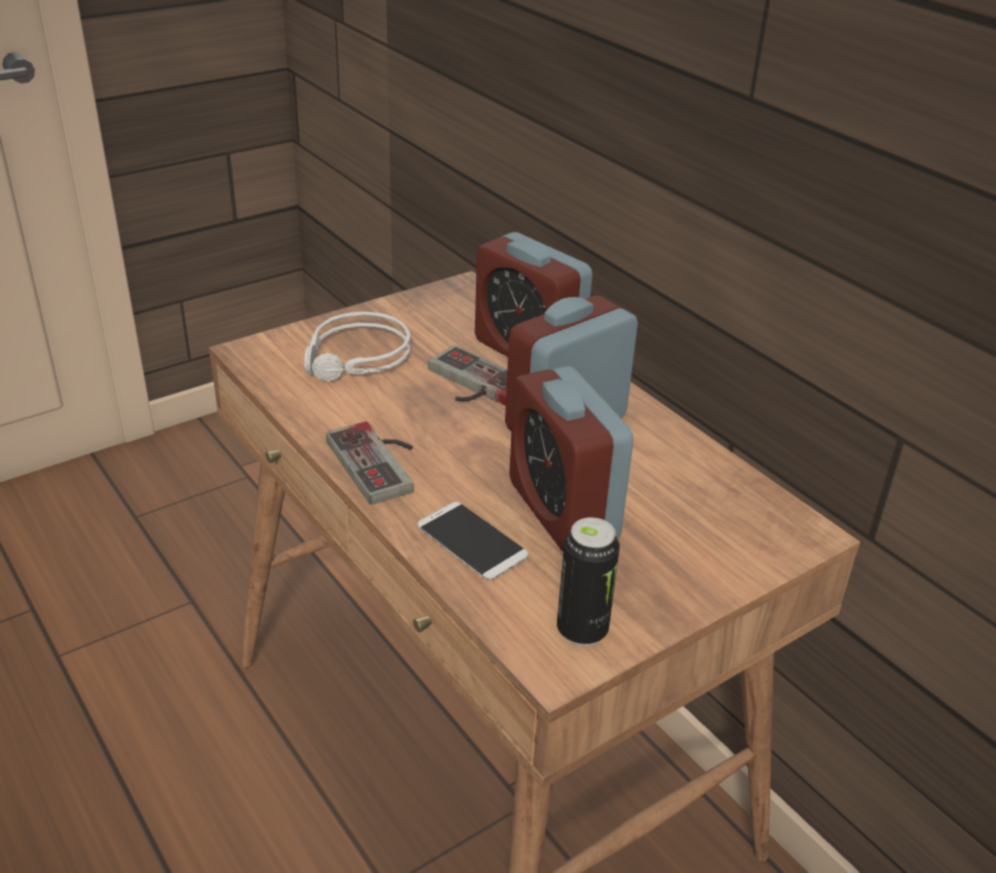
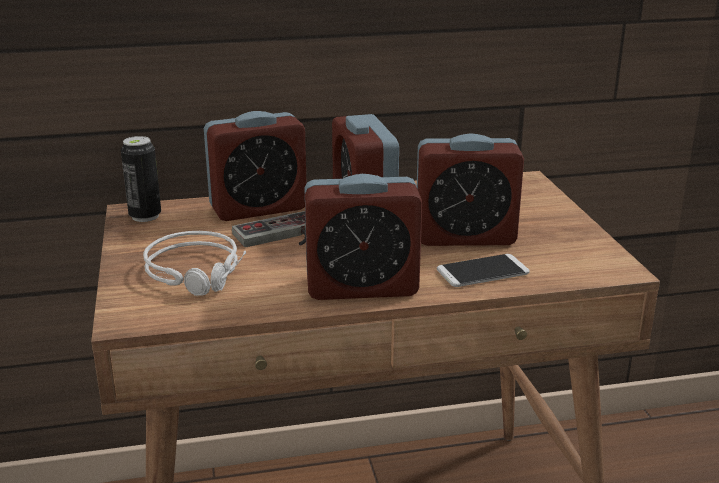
camera: 65 degrees left, 10 degrees down
(381, 462) = (362, 287): game controller -> alarm clock
(582, 630) = (589, 255): can -> can (145, 216)

